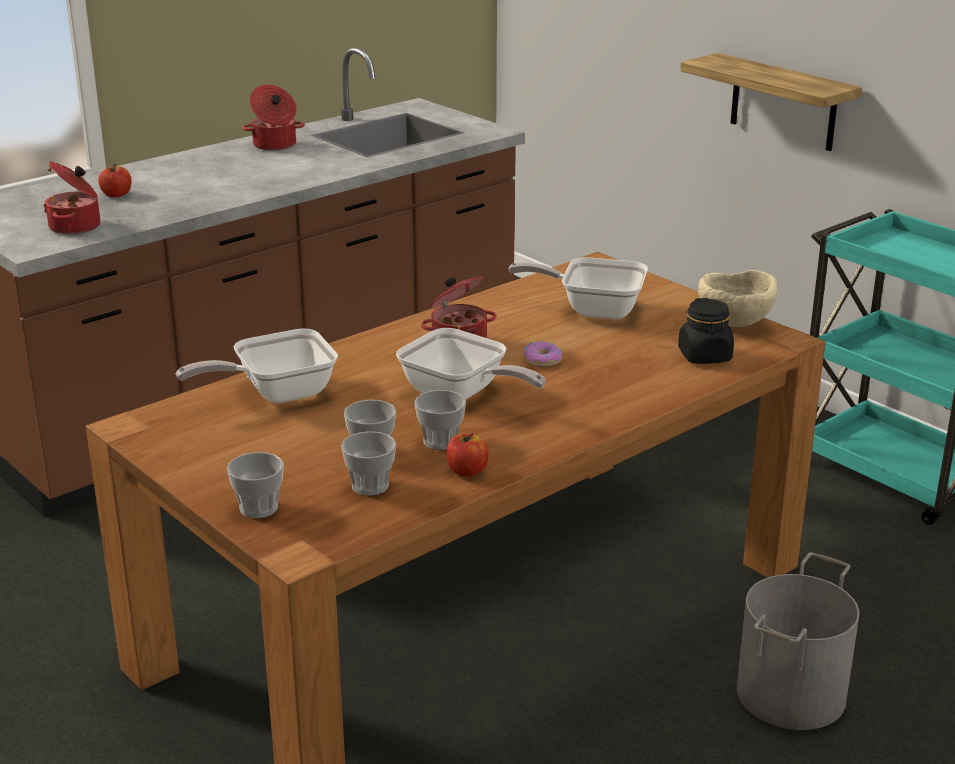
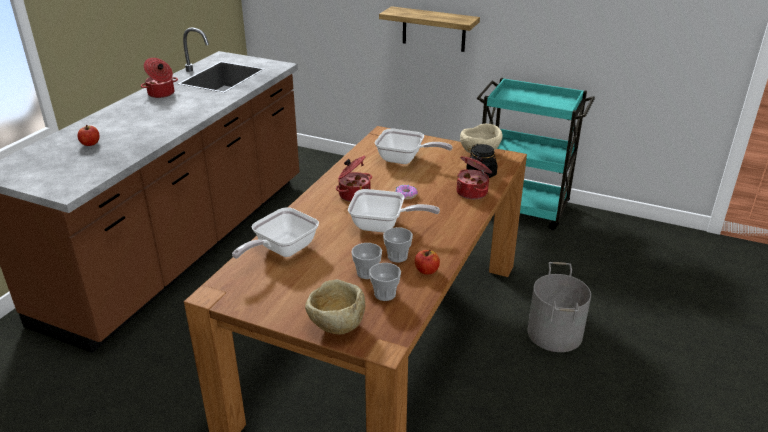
camera: 25 degrees left, 5 degrees up
(76, 227) = (84, 171): cooking pot -> cooking pot (473, 192)
(258, 508) = (336, 326): cup -> beige bowl
(593, 309) = (405, 160): frying pan -> frying pan turned 150 degrees counterclockwise

